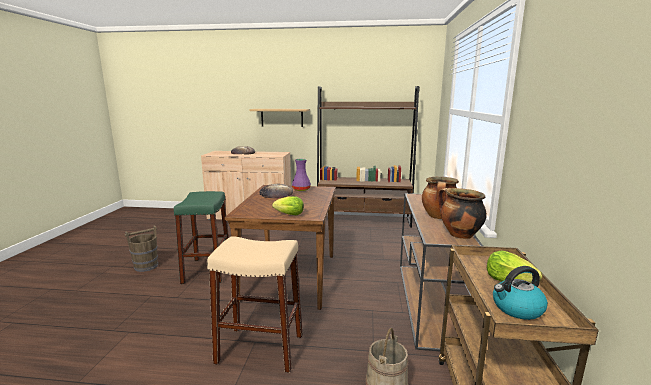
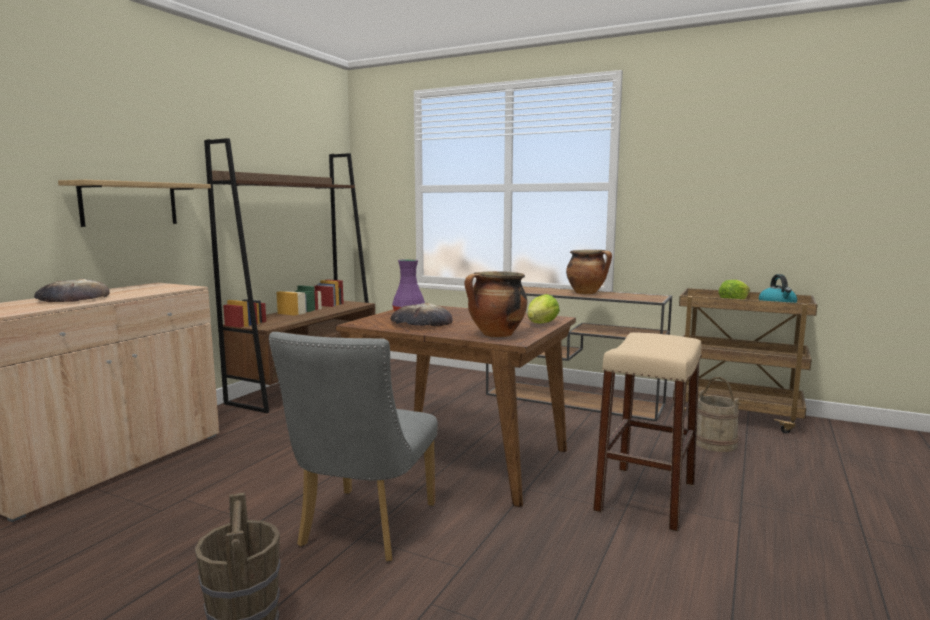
camera: 70 degrees left, 5 degrees down
(207, 270) = (363, 530): green stool -> grey chair
(459, 235) = (642, 295): cooking pot -> cooking pot (496, 335)

